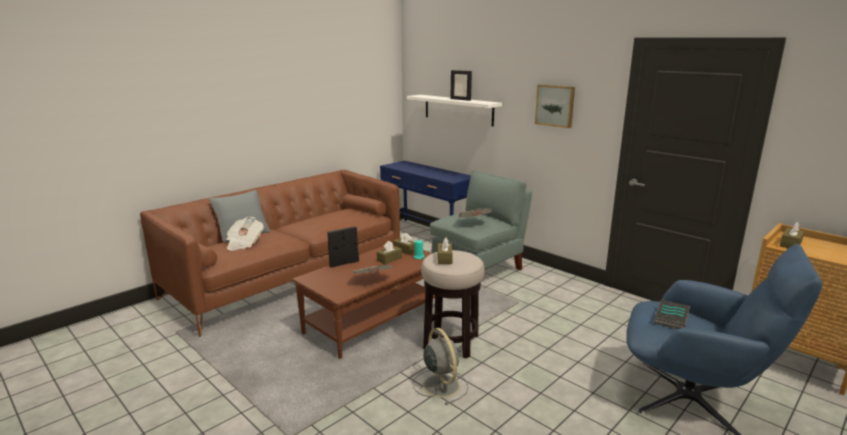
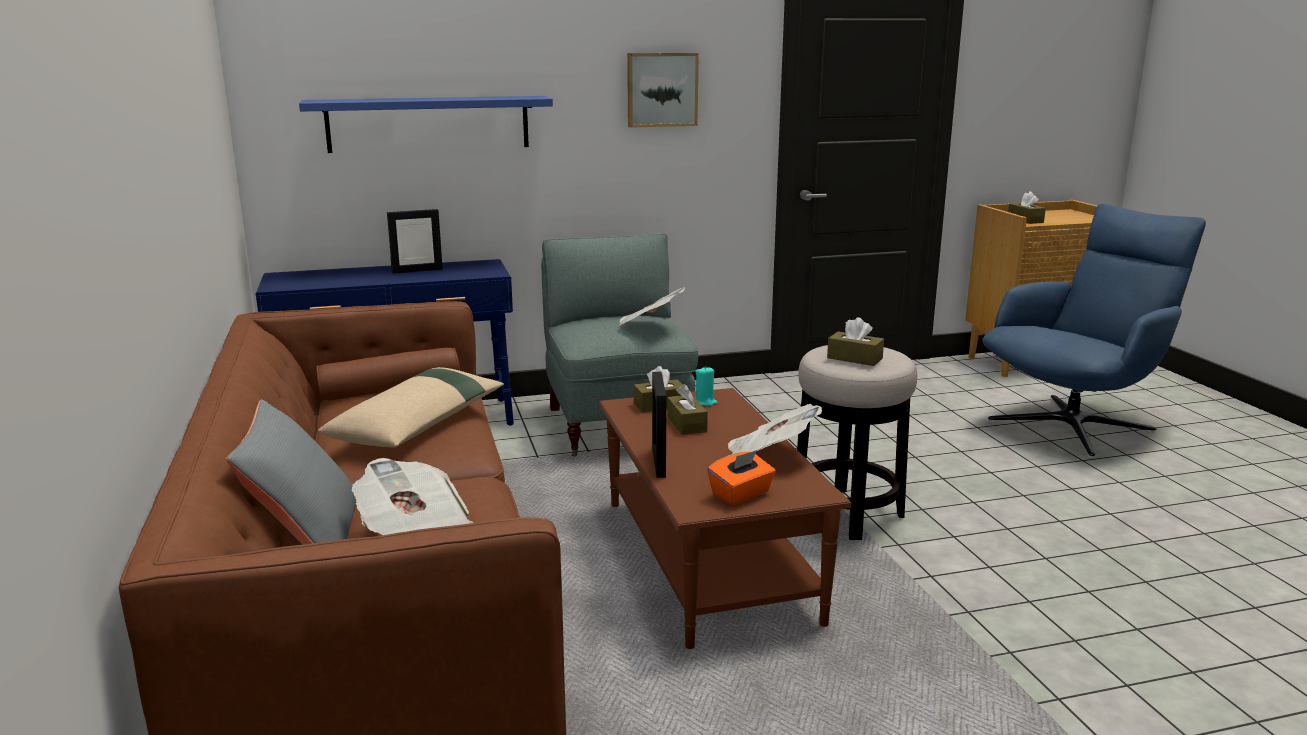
camera: 60 degrees left, 0 degrees up
(326, 283) = (741, 494): none -> orange tissue box
(331, 221) = (419, 424): none -> beige pillow
(440, 384) = (966, 556): grey fan -> none
(458, 110) = (428, 124): white shelf -> blue shelf
(460, 99) = (452, 98): picture frame -> picture frame (417, 270)
(672, 318) = (1057, 331): book -> none

